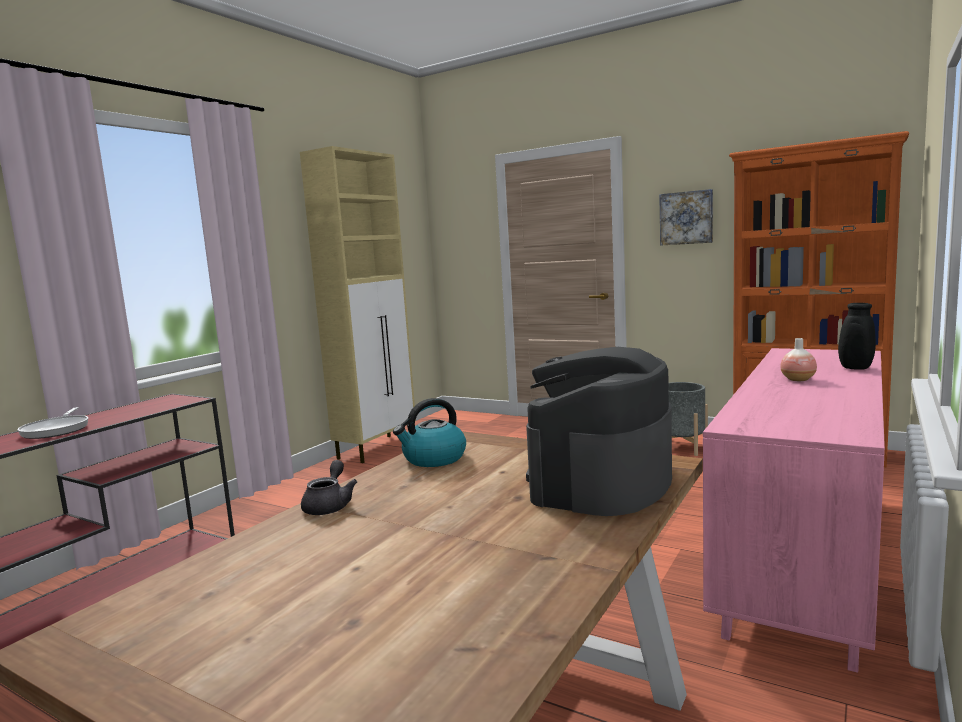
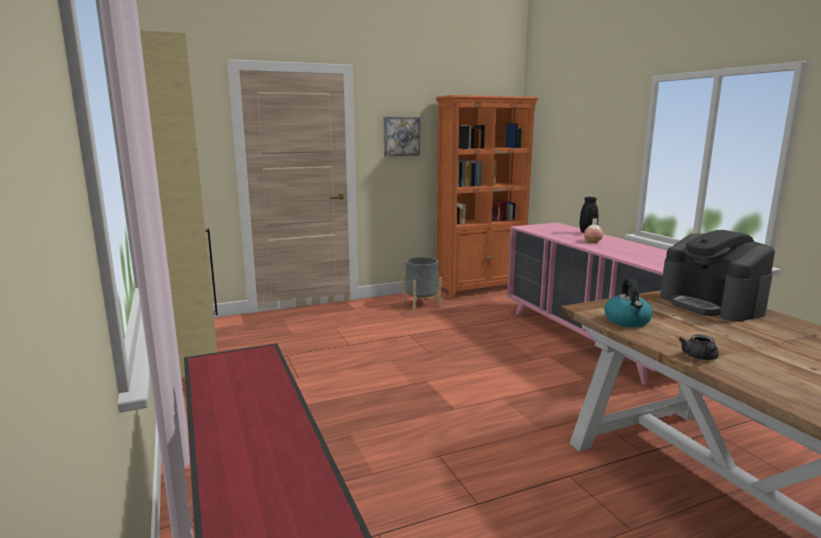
camera: 55 degrees left, 5 degrees up
(57, 430) = (258, 431): frying pan -> none
(330, 505) = (700, 358): grey teapot -> grey teapot turned 120 degrees counterclockwise

